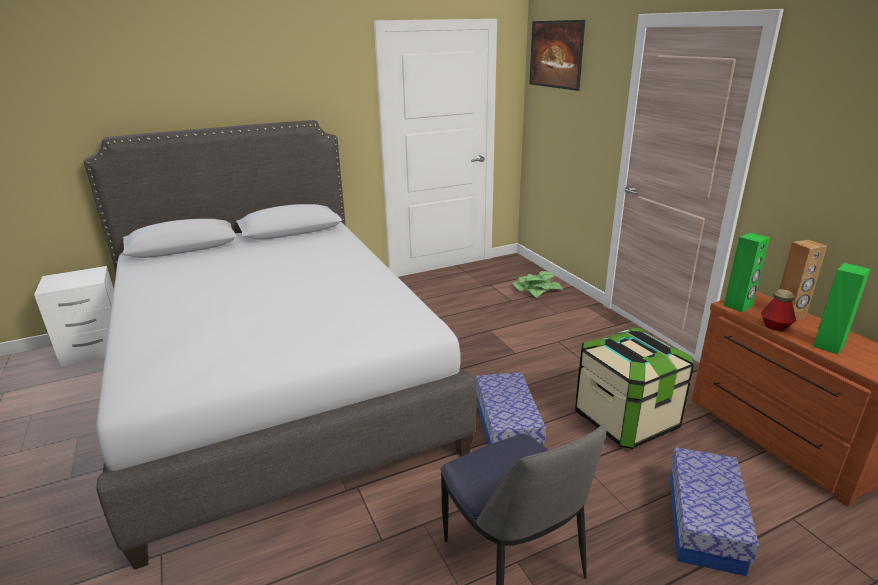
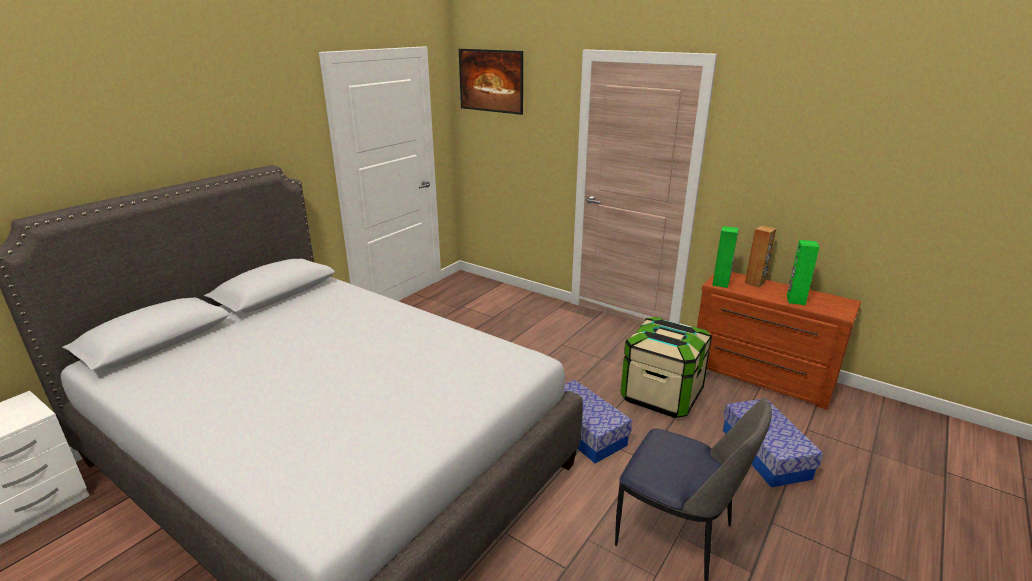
camera: 30 degrees left, 0 degrees up
(536, 290) = (507, 302): potted plant -> none
(775, 326) = (756, 294): bottle -> none

